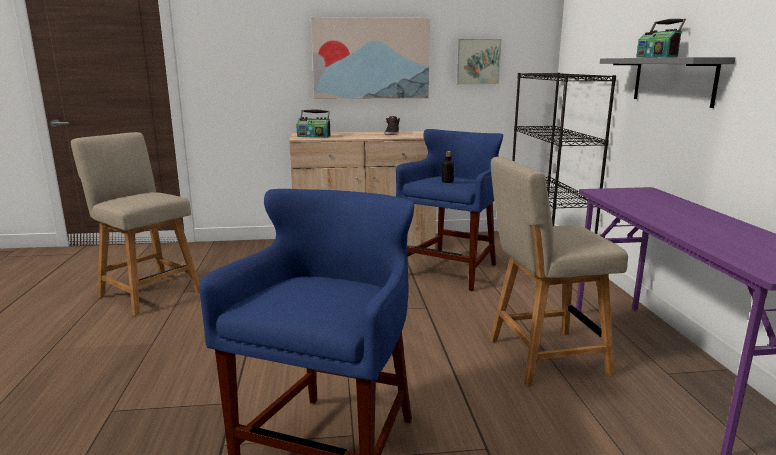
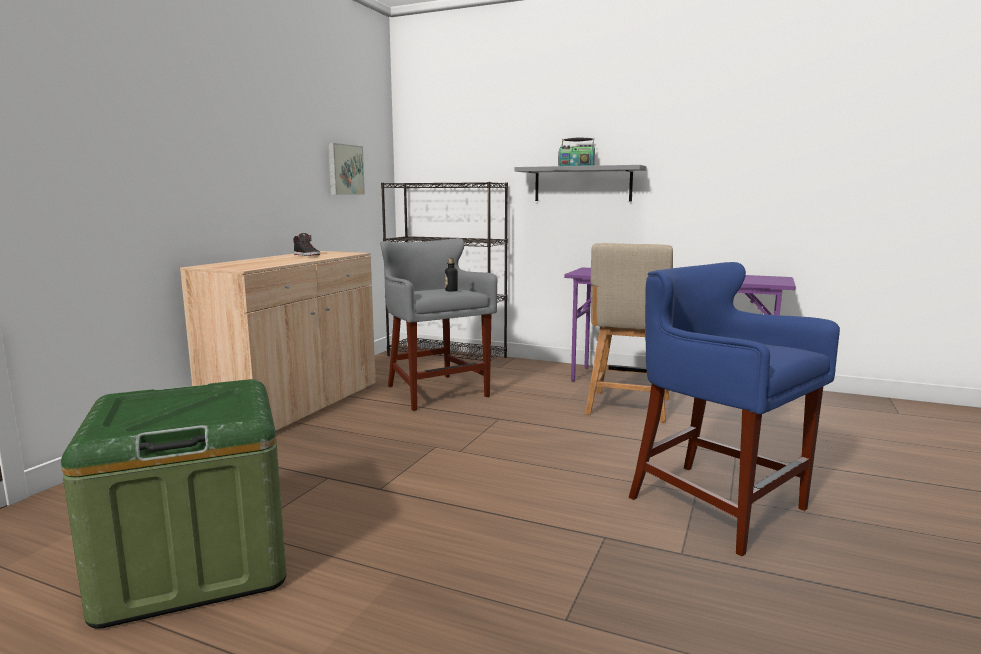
camera: 60 degrees left, 5 degrees down
(147, 293) = (194, 562): beige chair -> green storage box
(314, 136) = (244, 266): radio -> none
(371, 58) = (256, 160): picture -> none
(451, 271) = (435, 392): blue stool -> grey stool

